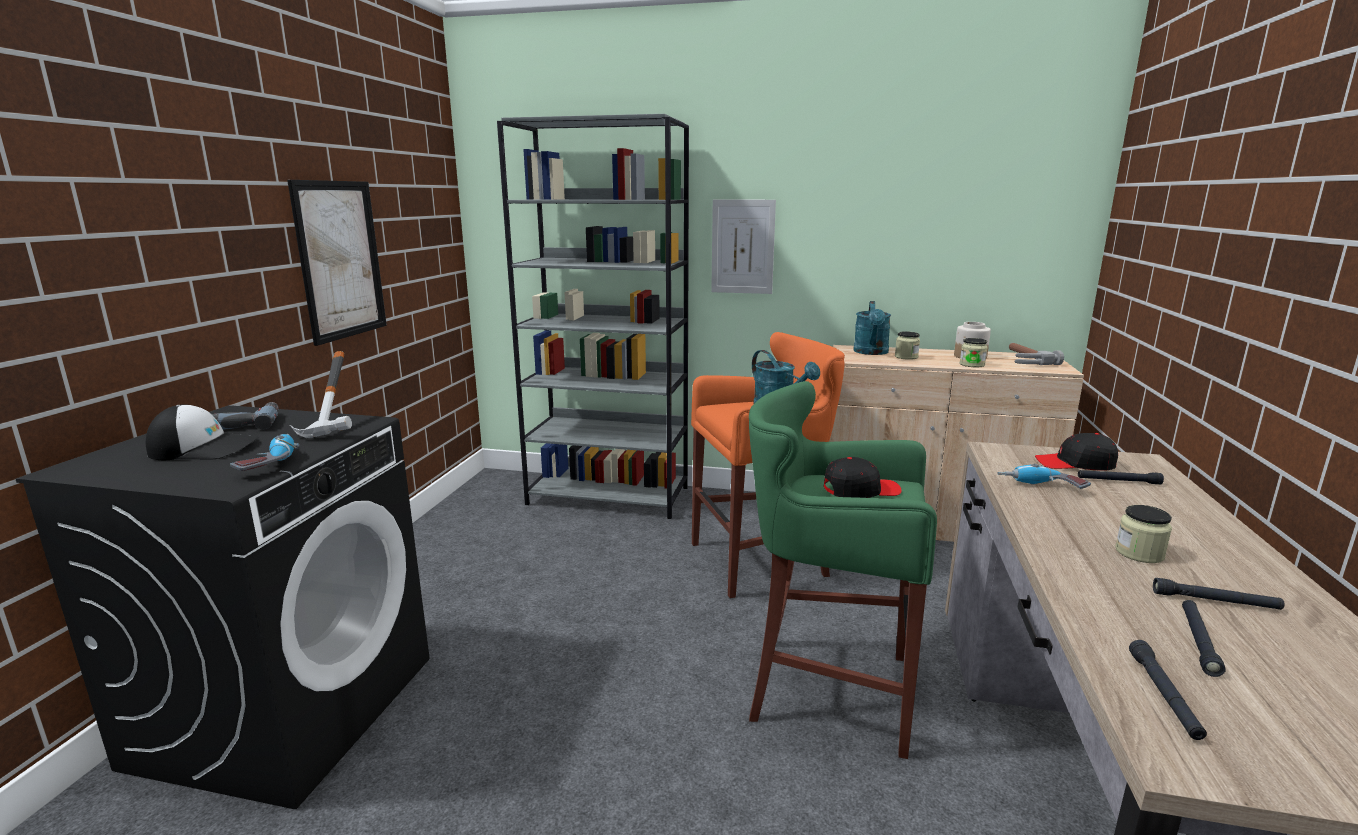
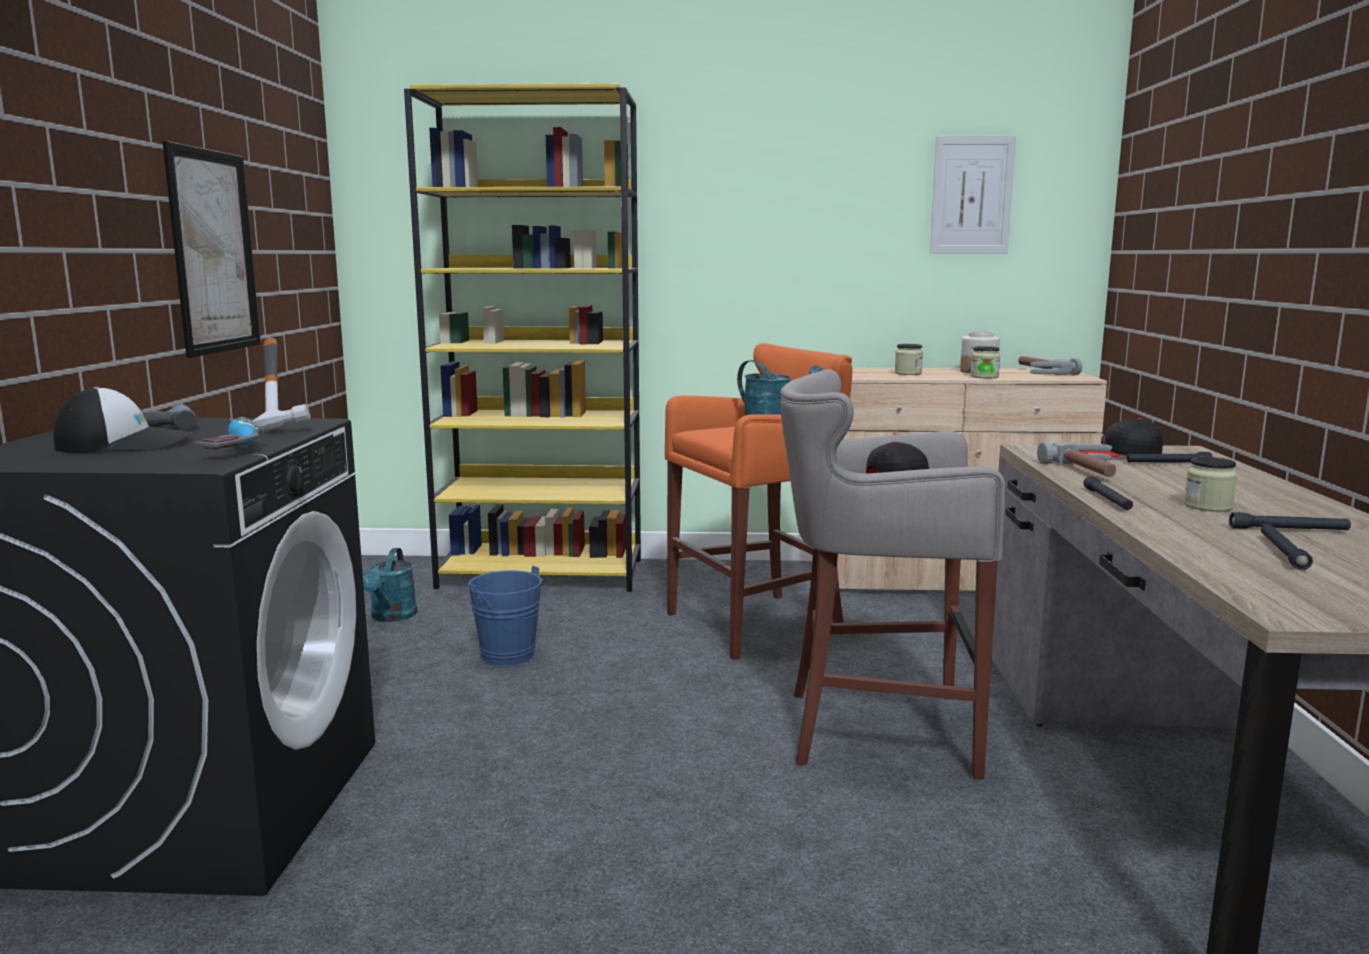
camera: 10 degrees left, 5 degrees down
(559, 579) = (512, 657): none -> blue bucket
(609, 496) = (543, 574): grey bookcase -> yellow bookcase
(742, 247) = (704, 251): picture -> picture (971, 195)
(825, 688) = (874, 730): green stool -> grey stool
(871, 352) = (866, 371): turquoise watering can -> turquoise watering can (391, 617)
(1041, 488) = (1093, 471): power drill -> hammer
(1164, 695) = (1264, 582): black flashlight -> black flashlight (1107, 500)

